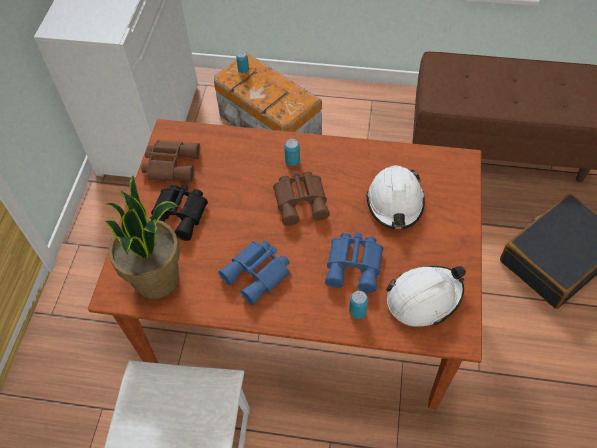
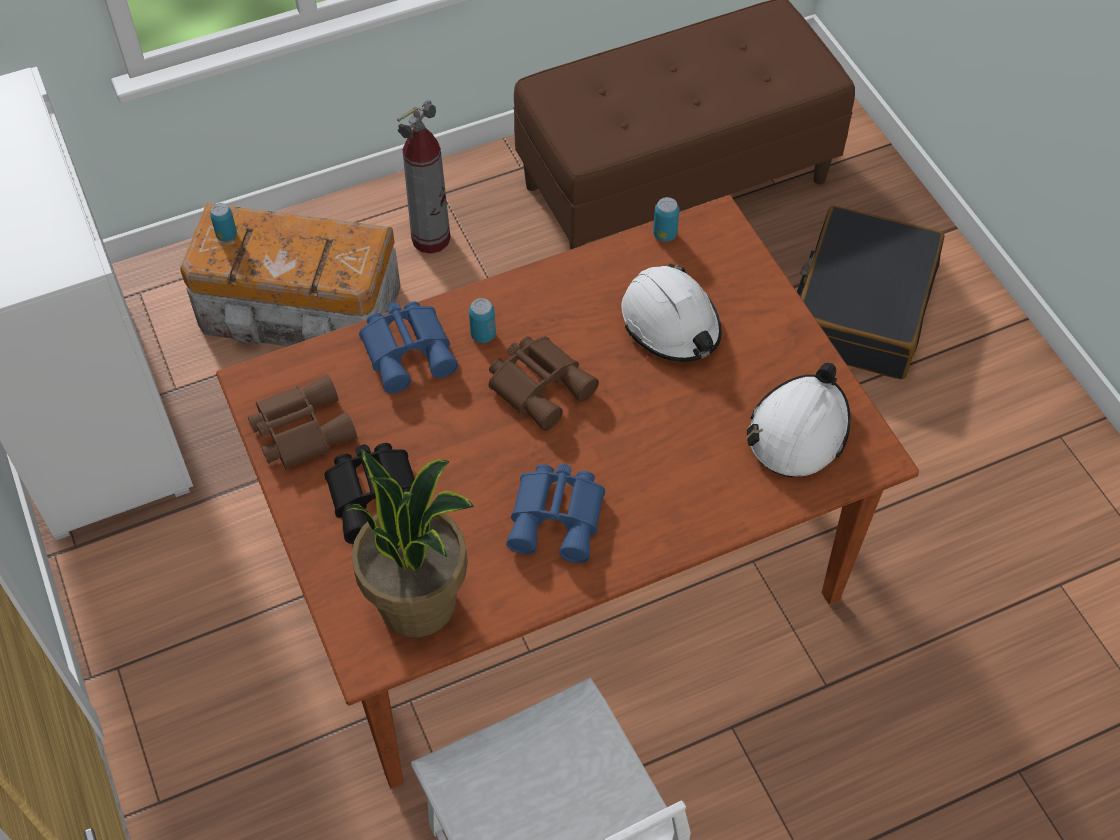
camera: 35 degrees left, 0 degrees up
(352, 118) = (431, 238): none -> fire extinguisher
(355, 265) = (680, 435): blue binoculars -> blue binoculars (409, 350)
(357, 312) = (729, 495): can -> can (664, 234)

